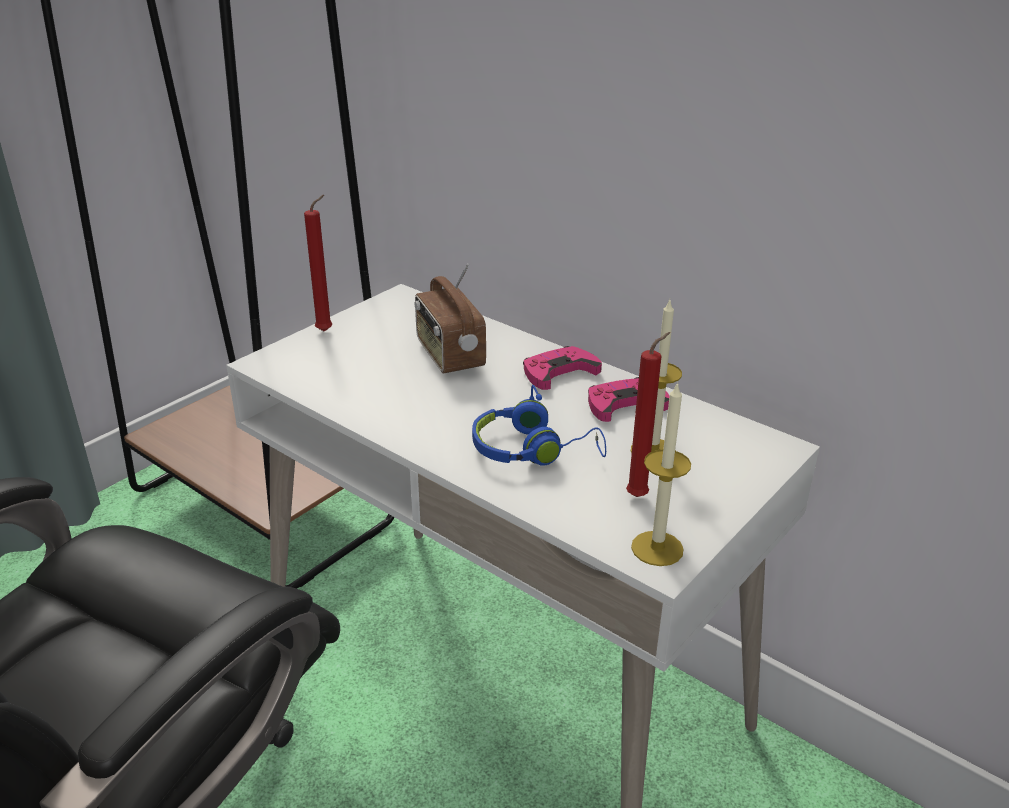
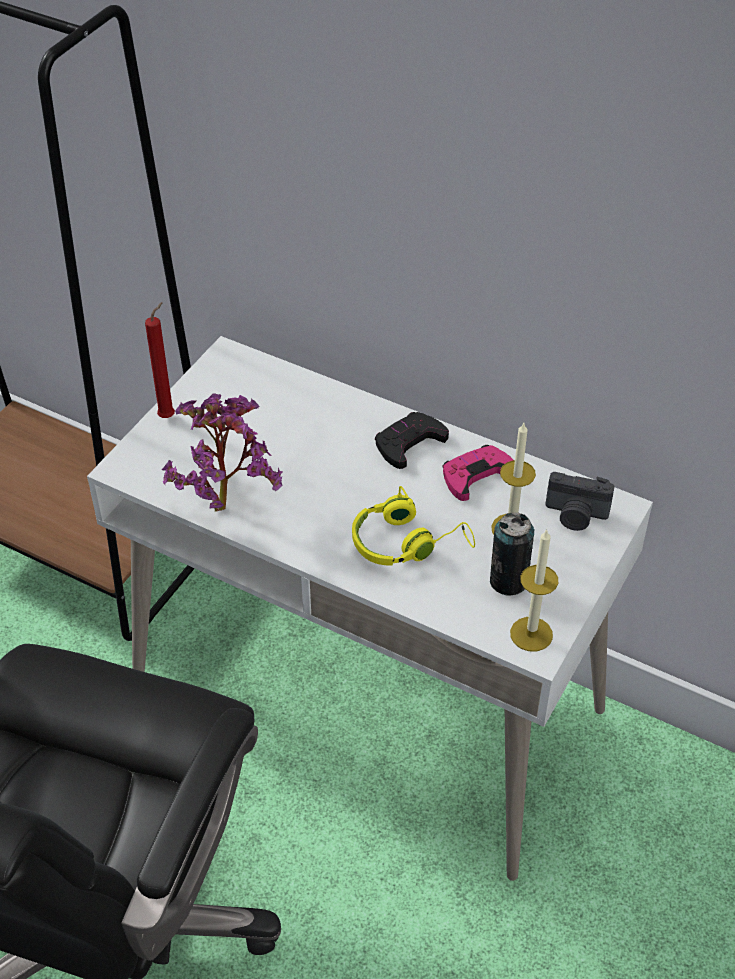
camera: 10 degrees left, 15 degrees up
(354, 399) = (227, 503): none -> potted plant
(449, 355) = (299, 434): radio -> none
(534, 450) = (407, 542): blue headphones -> yellow headphones
(559, 373) = (409, 443): pink game controller -> black game controller
(640, 496) = (508, 581): red candle -> can
(728, 448) = (575, 515): none -> camera

